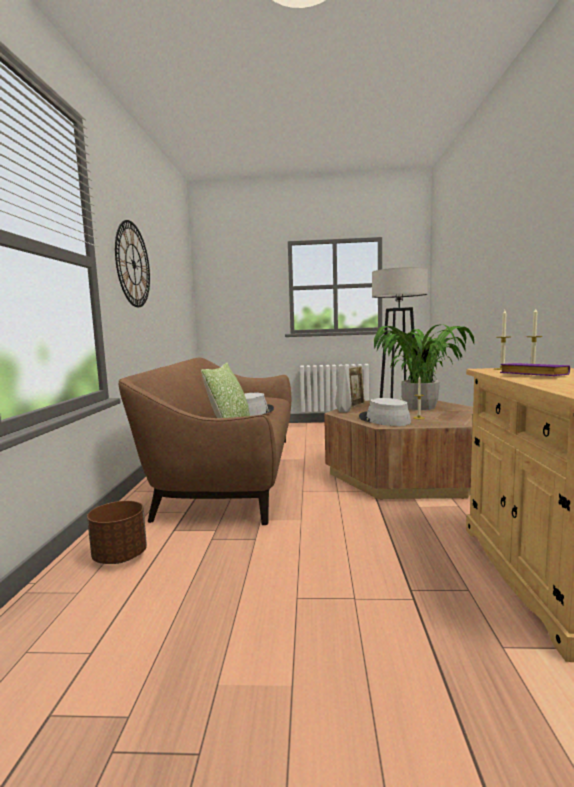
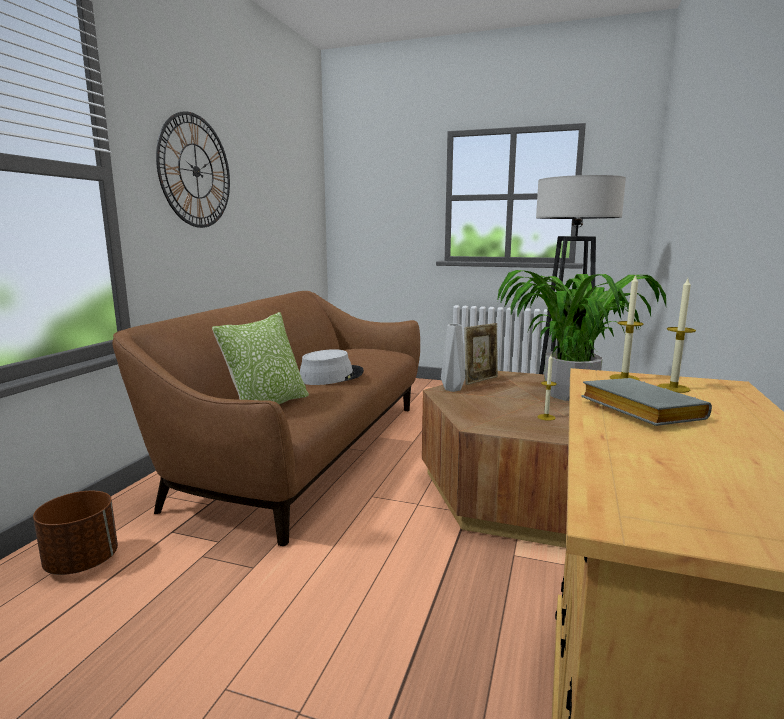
camera: 15 degrees right, 5 degrees up
(384, 420) = (490, 414): grey hat -> none
(531, 375) = (636, 410): purple book -> grey book

